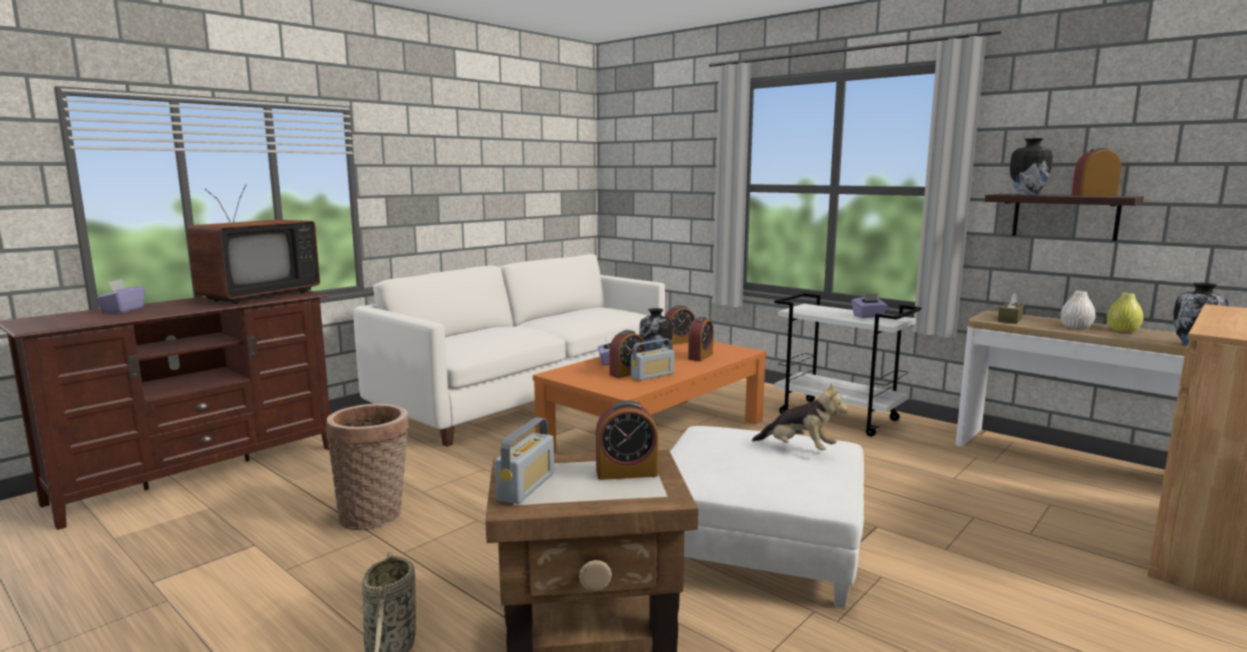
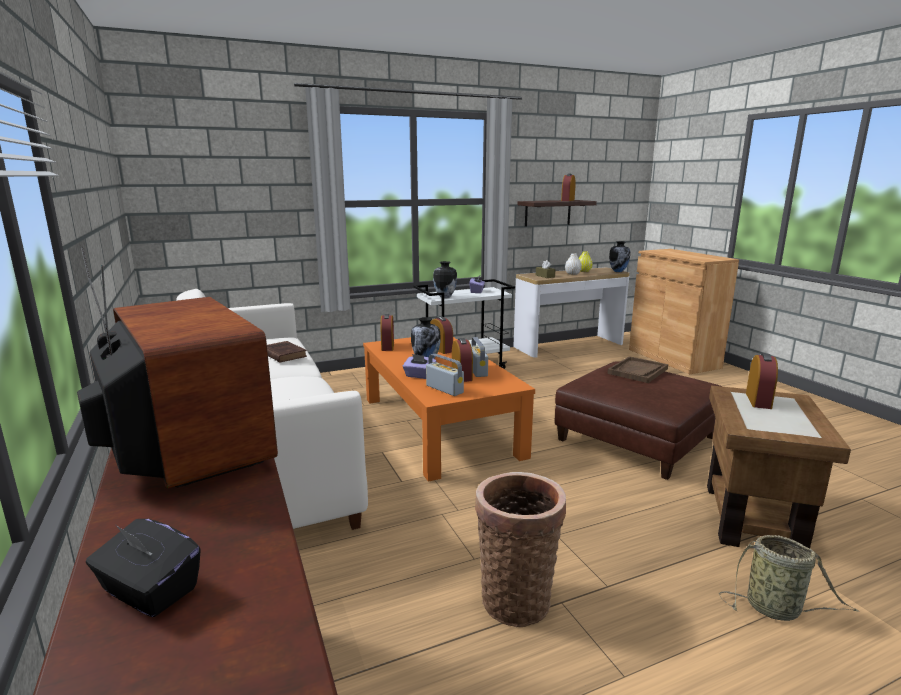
camera: 65 degrees left, 5 degrees up
(122, 310) = (149, 591): purple tissue box -> black tissue box
(526, 486) = (790, 429): radio -> radio (444, 389)
(584, 318) = (283, 354): none -> brown book
(758, 544) = (637, 438): white ottoman -> brown ottoman
(798, 449) = (638, 371): plush toy -> brown tray
(1026, 194) = (544, 201): vase -> vase (444, 297)

